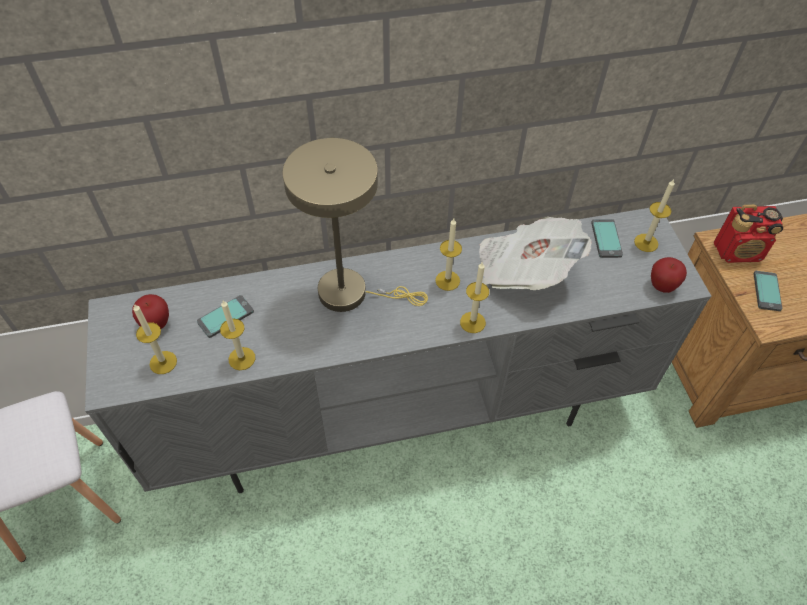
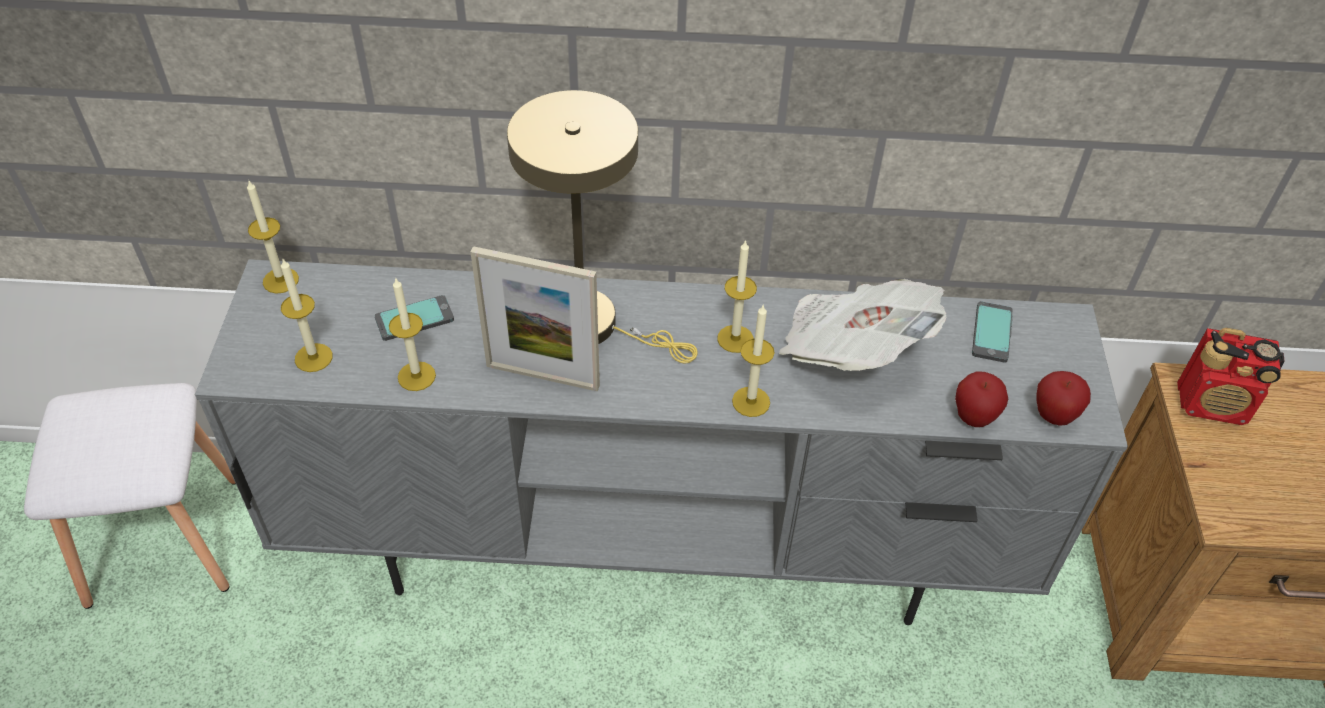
camera: 15 degrees right, 5 degrees down
(156, 324) = (322, 308): apple -> apple (974, 417)
(329, 337) = (542, 376): none -> picture frame
(646, 243) = (1051, 351): candle -> candle (280, 280)
(767, 291) = (1240, 471): phone -> none

